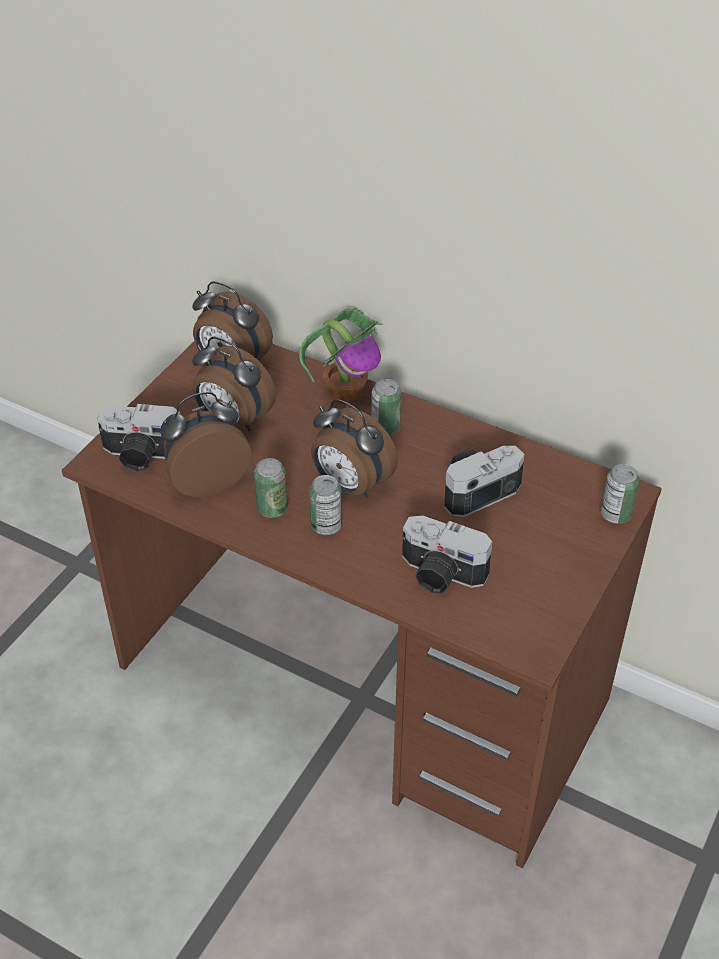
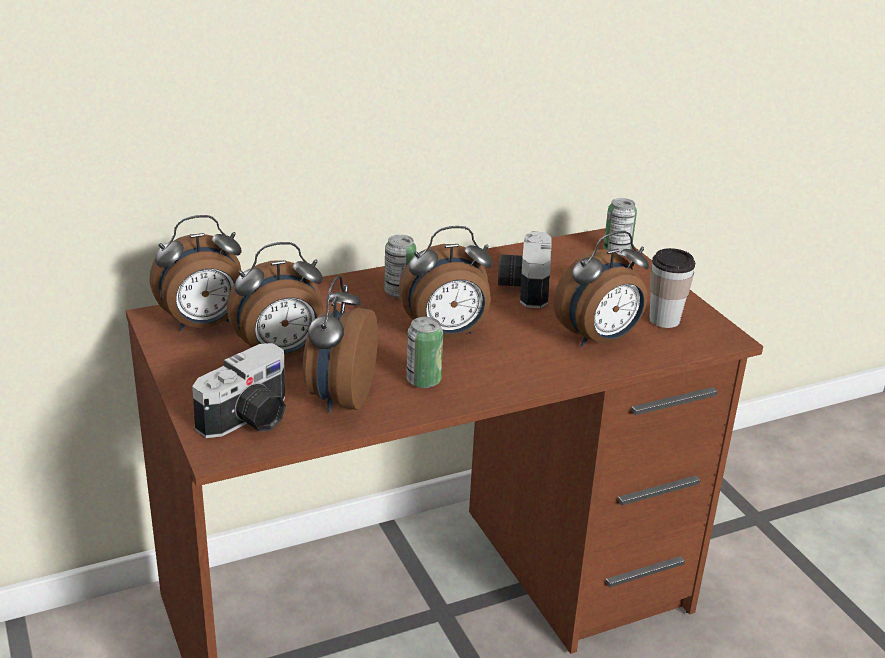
camera: 55 degrees left, 15 degrees down
(326, 526) = (479, 364): can -> none
(346, 390) = (326, 289): potted plant -> none
(440, 575) = (599, 339): camera -> alarm clock
(521, 600) = (664, 320): none -> cup

